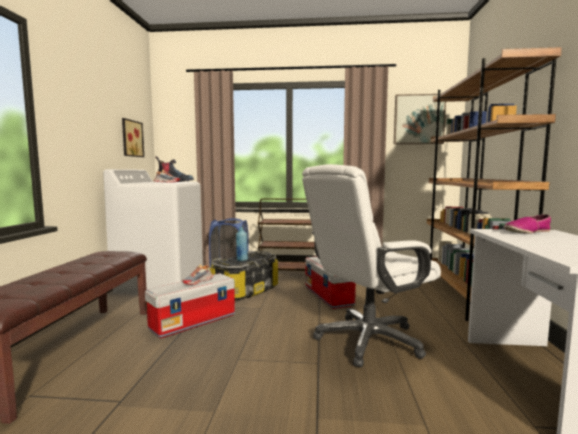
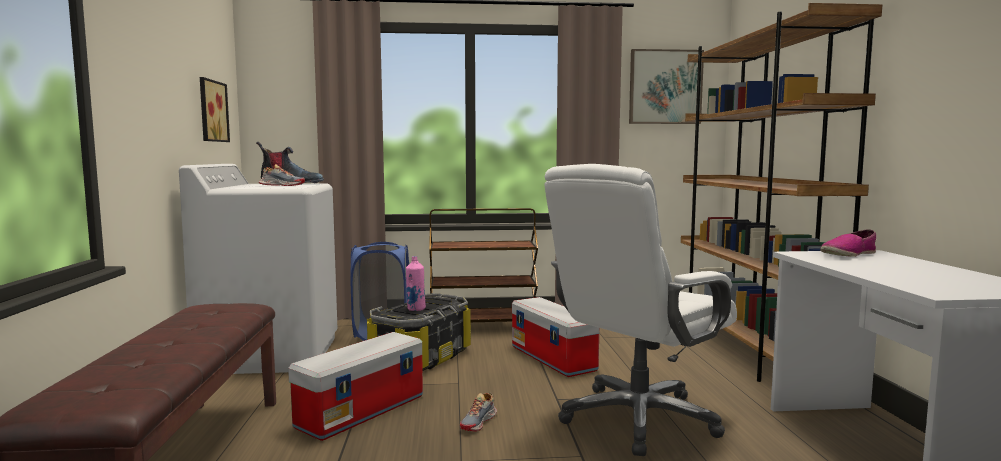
camera: 10 degrees left, 0 degrees up
(198, 281) = (368, 346): shoe -> shoe (479, 422)
(242, 260) = (416, 309): blue bottle -> pink bottle

